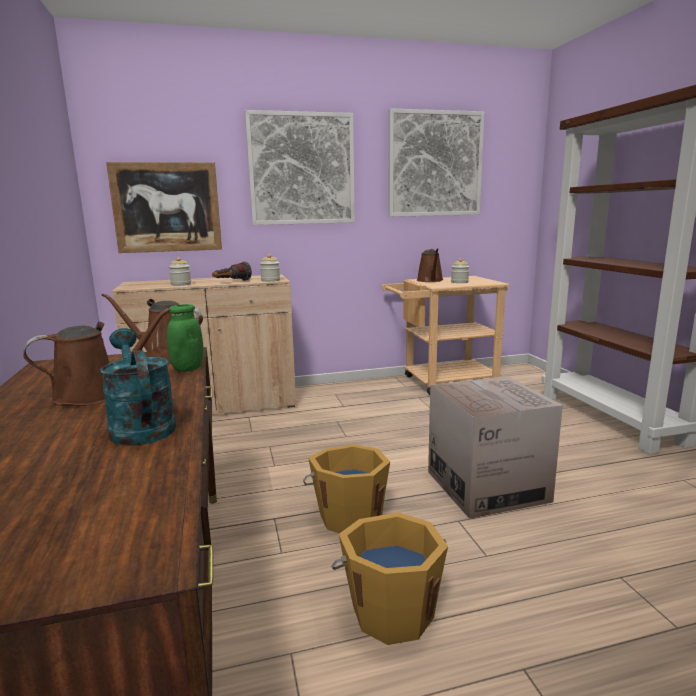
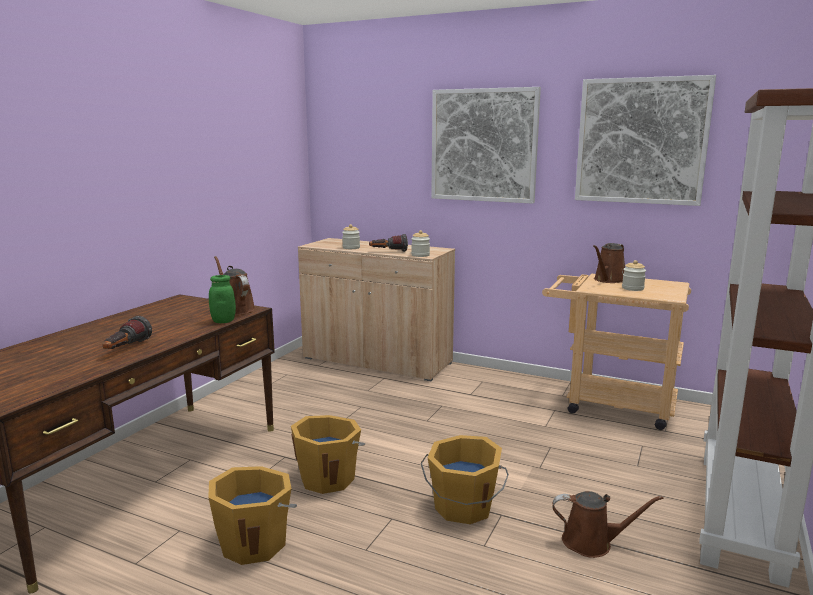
camera: 40 degrees right, 0 degrees up
(96, 394) = (153, 325): brown watering can -> brown watering can (592, 542)
(140, 426) = (126, 349): turquoise watering can -> flashlight
(167, 207) = (365, 177): picture -> none
(487, 486) = (463, 507): cardboard box -> orange bucket

